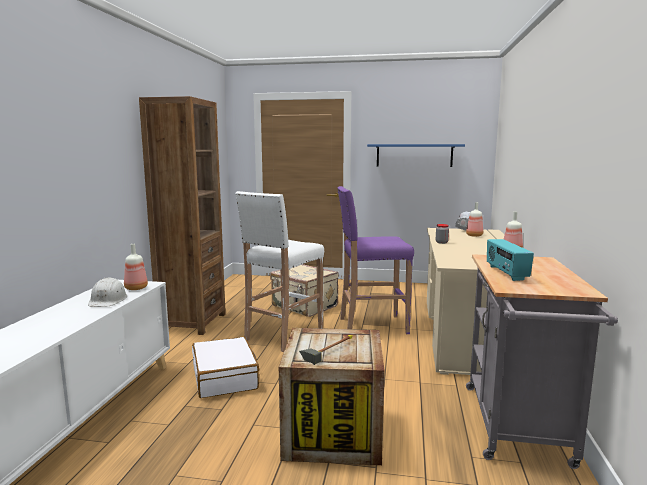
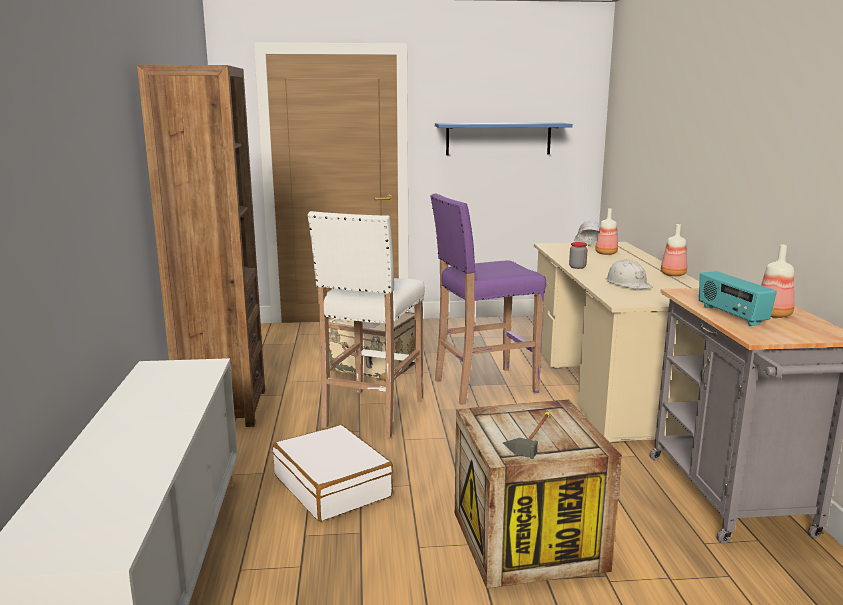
camera: 15 degrees left, 5 degrees up
(108, 300) = (174, 398): white hard hat -> white hard hat (628, 283)
(136, 288) = (197, 374): bottle -> bottle (774, 315)

